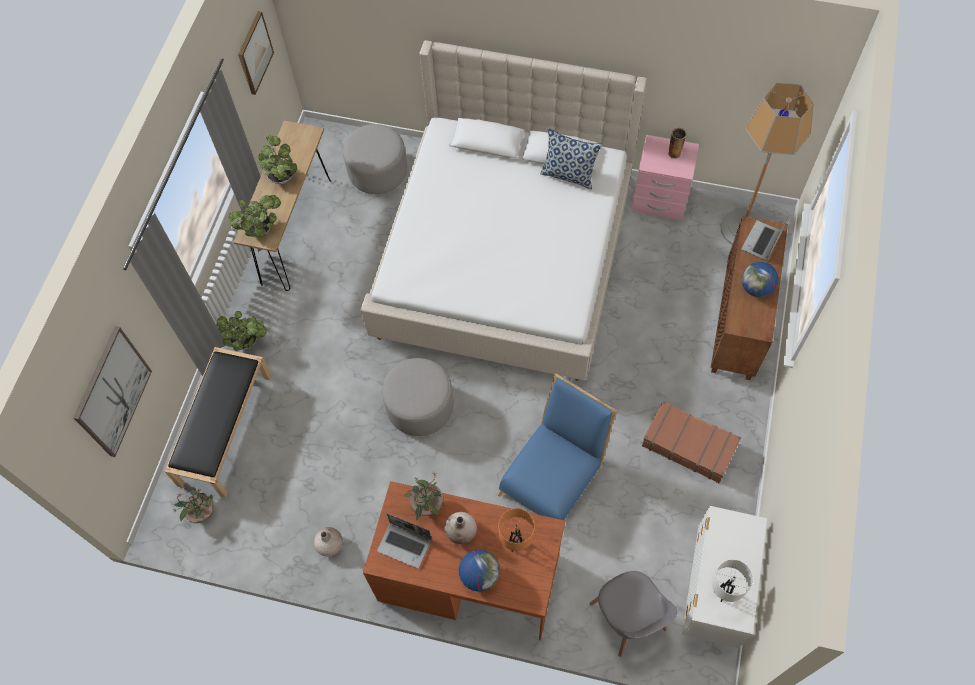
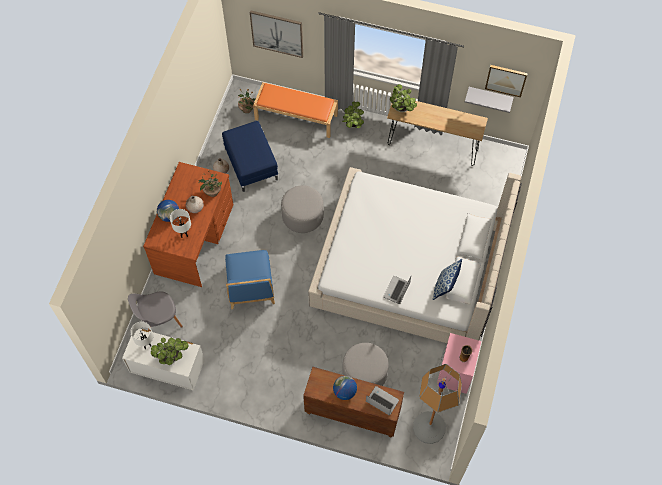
camera: 90 degrees right, 0 degrees up
(225, 428) = (296, 117): black bench -> orange bench
(259, 100) = (490, 96): none -> grey shelf
(281, 176) = (442, 118): potted plant -> potted plant (172, 356)
(318, 496) = (251, 164): none -> blue ottoman
(378, 172) = (480, 193): grey ottoman -> grey ottoman (364, 373)
(405, 545) = (191, 181): laptop -> laptop (397, 290)
(516, 544) = (184, 234): orange table lamp -> white table lamp
(554, 476) = (250, 288): blue chair -> blue chair turned 45 degrees clockwise
(689, 445) = (263, 368): brown suitcase -> none

